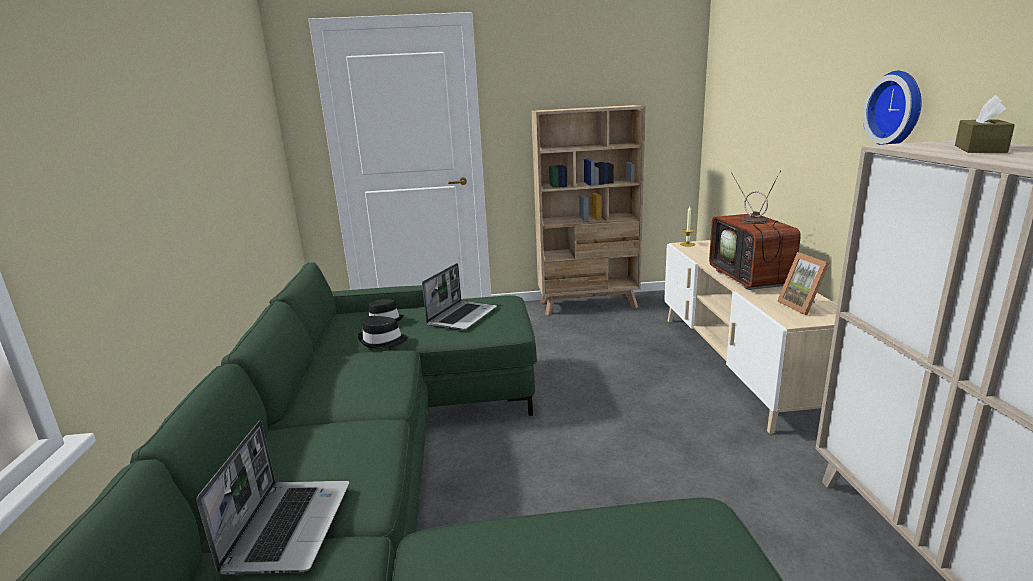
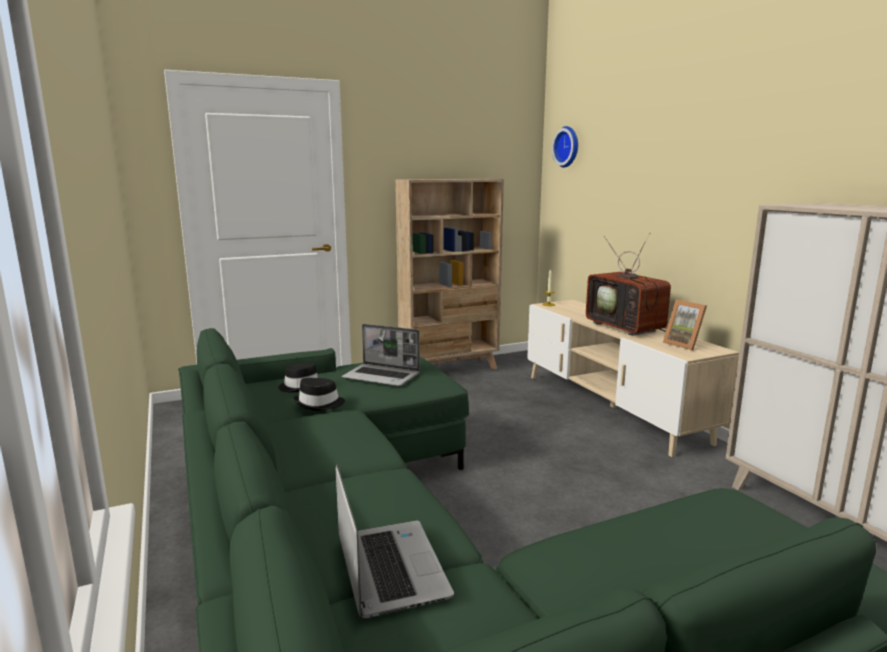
camera: 20 degrees left, 5 degrees down
(462, 316) = (382, 376): laptop -> laptop turned 105 degrees clockwise
(898, 109) = (750, 182): wall clock -> wall clock (568, 147)
(979, 149) = (846, 206): brown tissue box -> none

